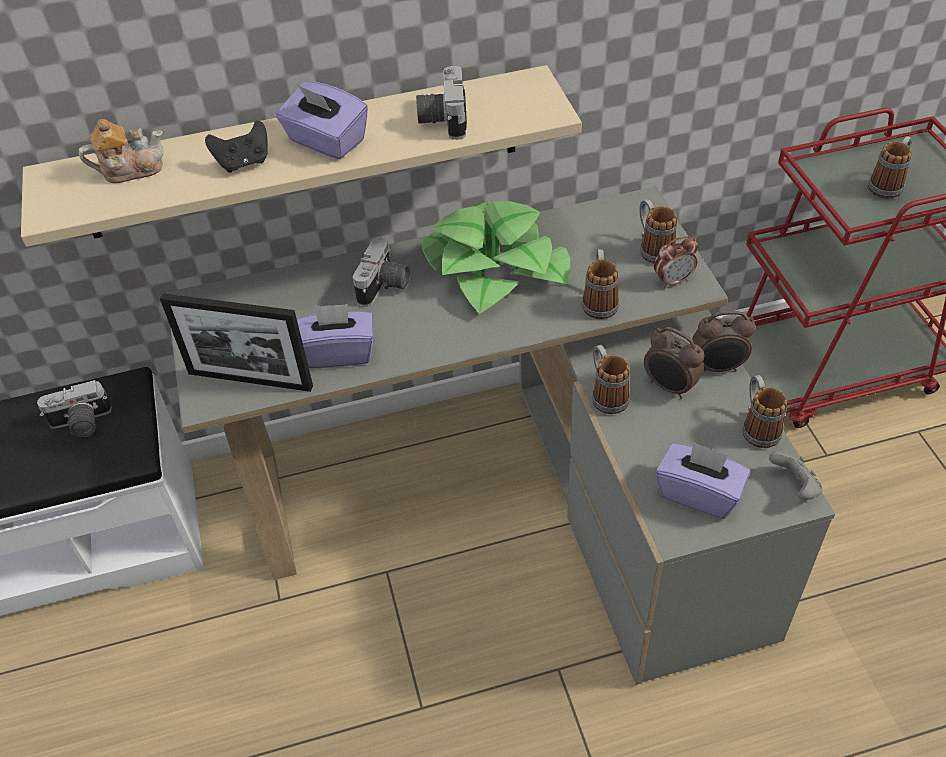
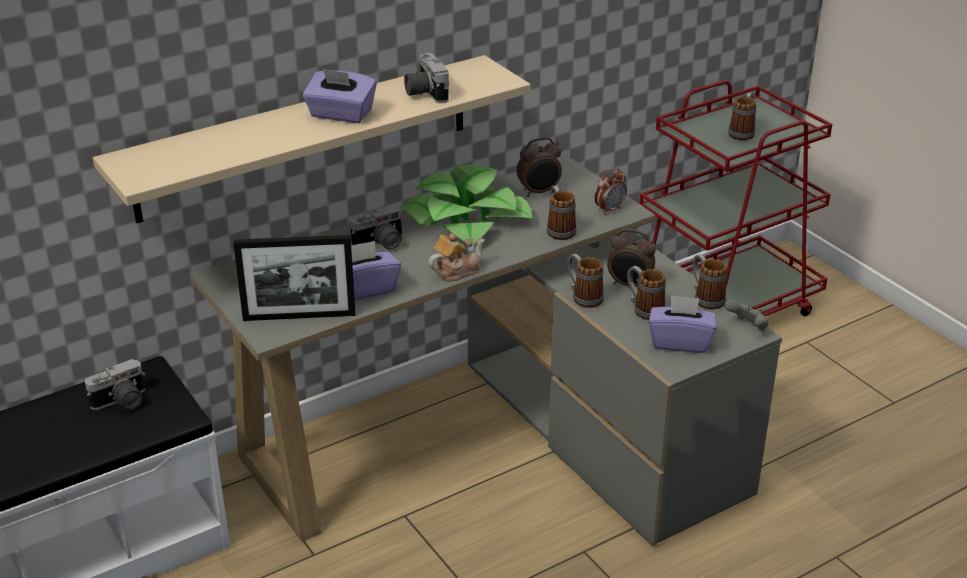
camera: 20 degrees left, 15 degrees down
(131, 169) = (190, 147): teapot -> teapot (456, 271)
(244, 163) = (282, 133): black game controller -> none
(385, 287) = (381, 244): camera -> camera turned 60 degrees clockwise
(652, 248) = (584, 193): mug -> mug (644, 309)
(718, 368) = (660, 268): alarm clock -> alarm clock (539, 192)

